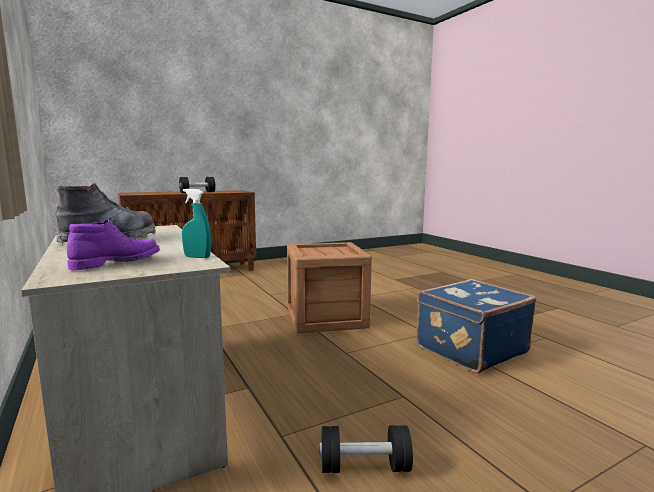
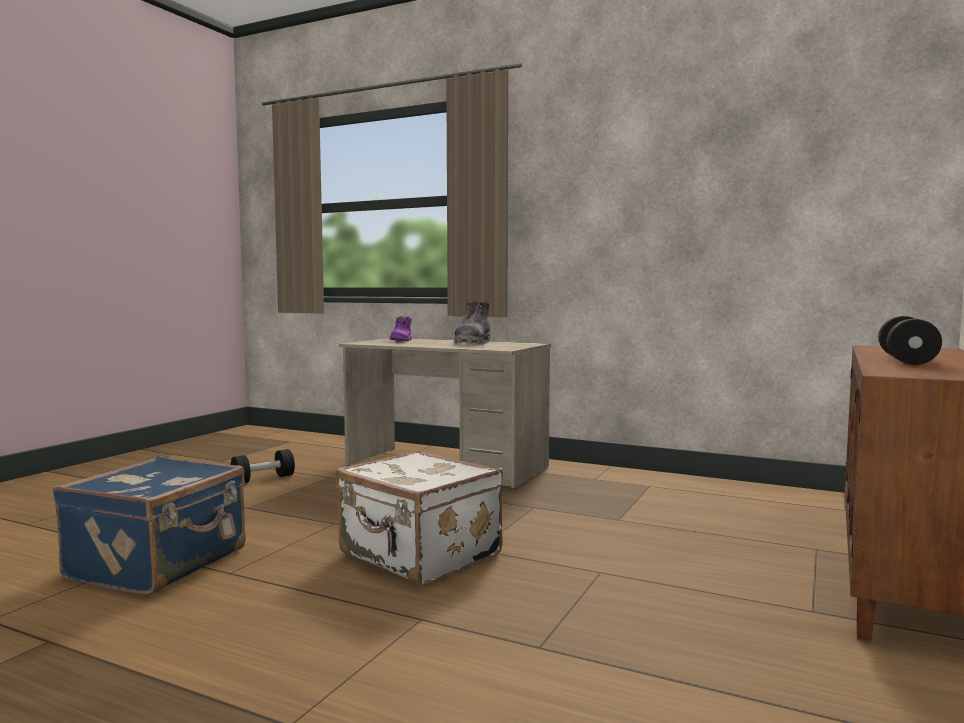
camera: 145 degrees right, 5 degrees down
(197, 257) = (372, 343): turquoise spray bottle -> none
(326, 317) = (419, 556): crate -> white suitcase

